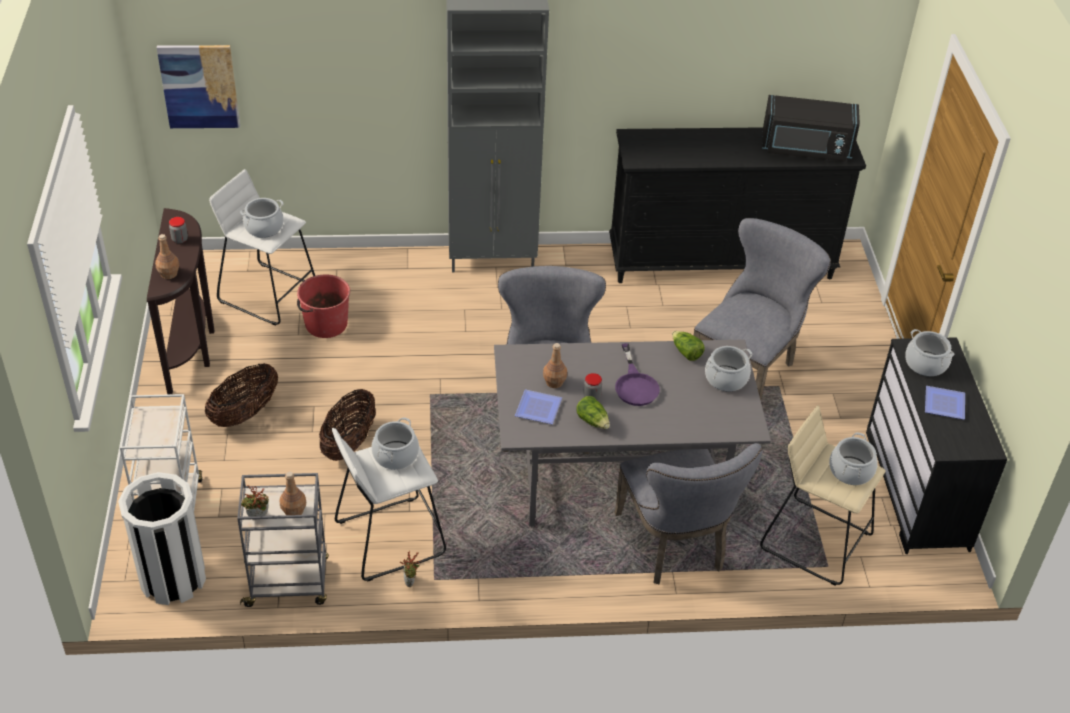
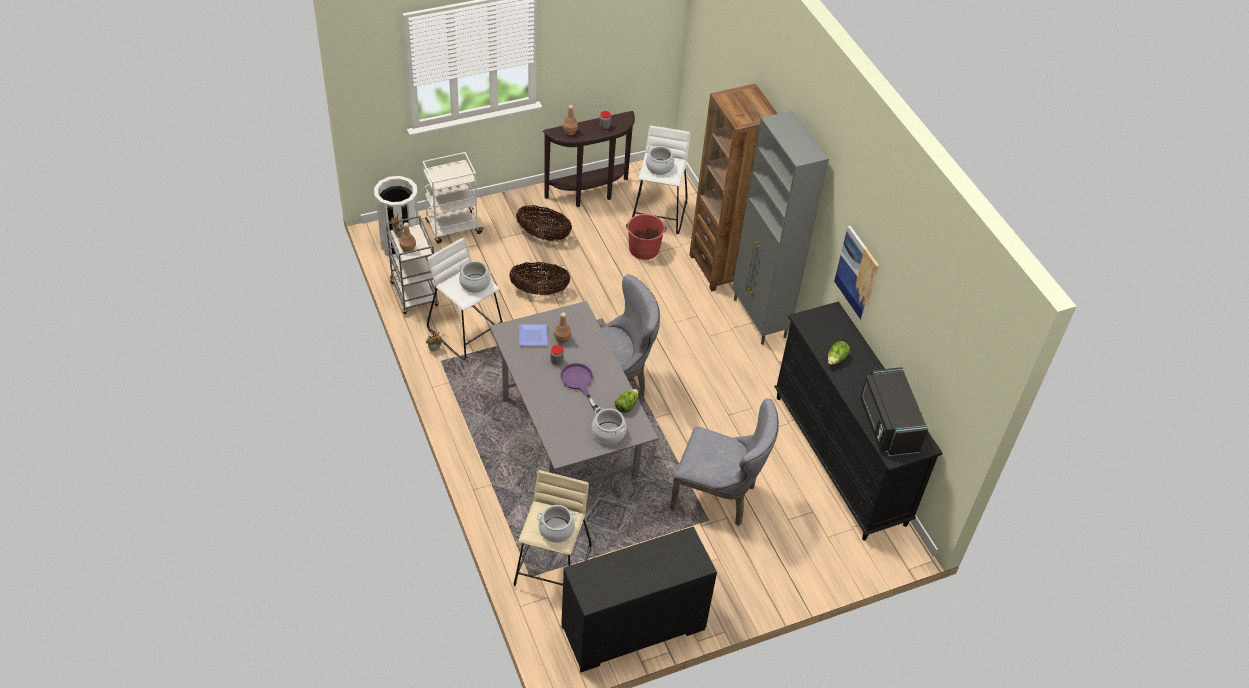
camera: 70 degrees right, 5 degrees up
(199, 86) = (704, 67): picture -> picture (857, 273)
(394, 267) = (720, 267): none -> brown bookcase
(593, 421) = (533, 366): lettuce -> lettuce (836, 359)
(635, 385) = (579, 382): purple frying pan -> purple frying pan turned 90 degrees clockwise
(675, 546) = (515, 481): grey chair -> none
(925, 364) = (672, 552): cooking pot -> none
(943, 403) = (630, 567): plate -> none

